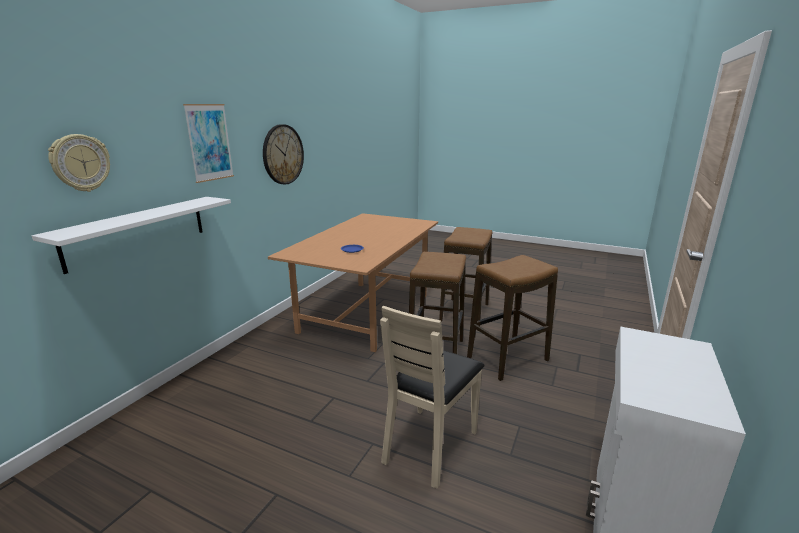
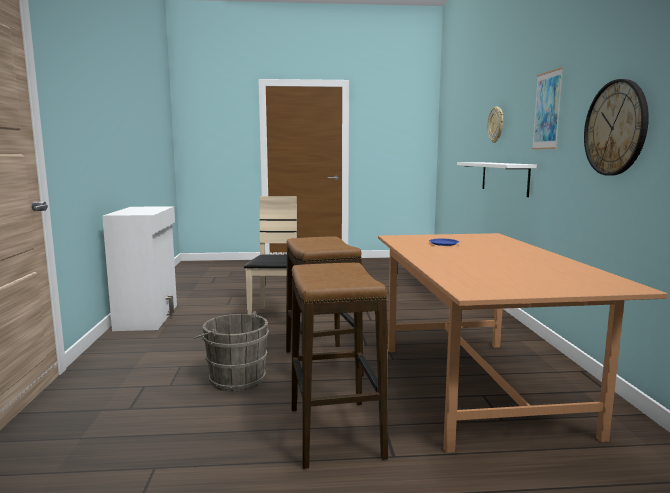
camera: 150 degrees right, 10 degrees down
(507, 359) = (234, 378): stool -> grey bucket

